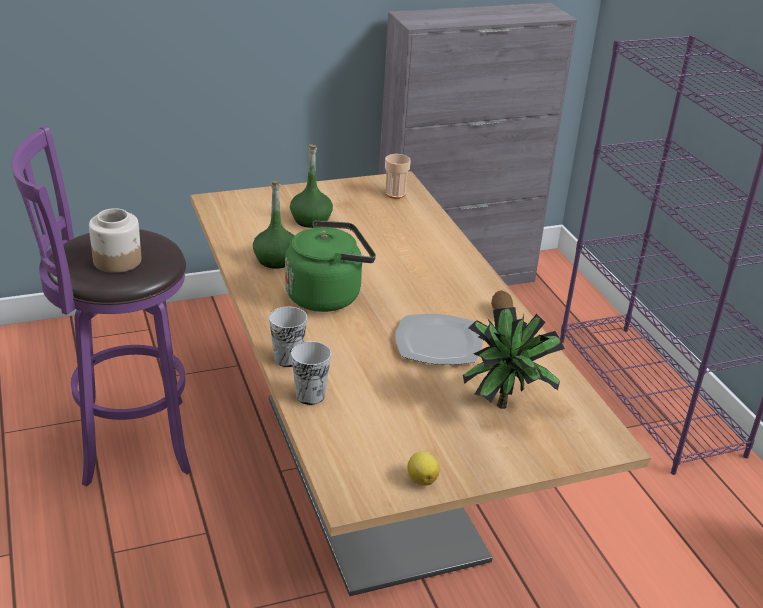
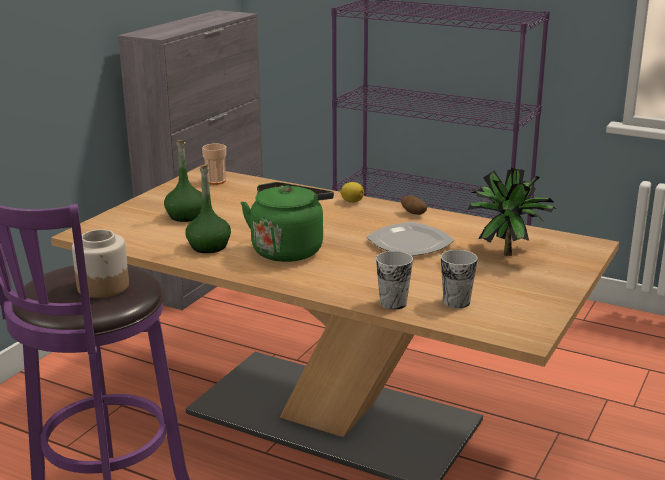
camera: 40 degrees left, 10 degrees down
(288, 359) = (337, 292): cup -> cup (456, 302)
(422, 479) = (541, 308): lemon -> lemon (351, 201)

